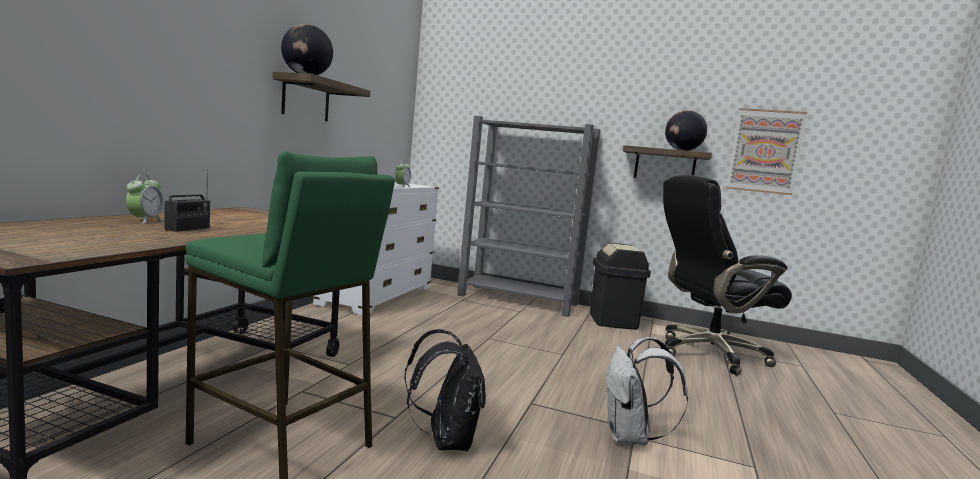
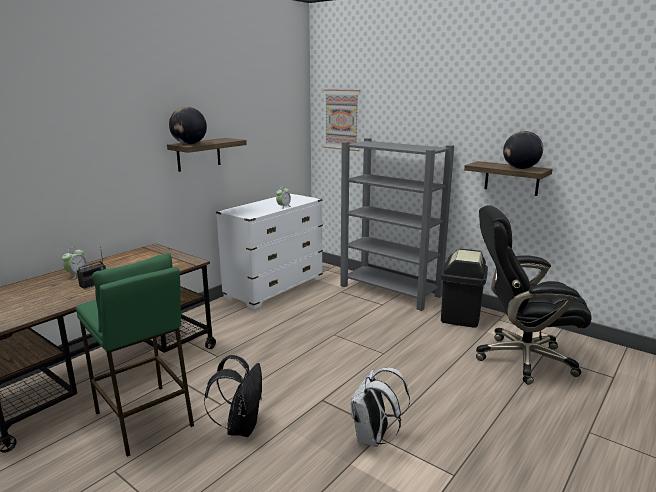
camera: 20 degrees right, 10 degrees up
(765, 151) = (606, 166): picture -> picture (342, 119)

